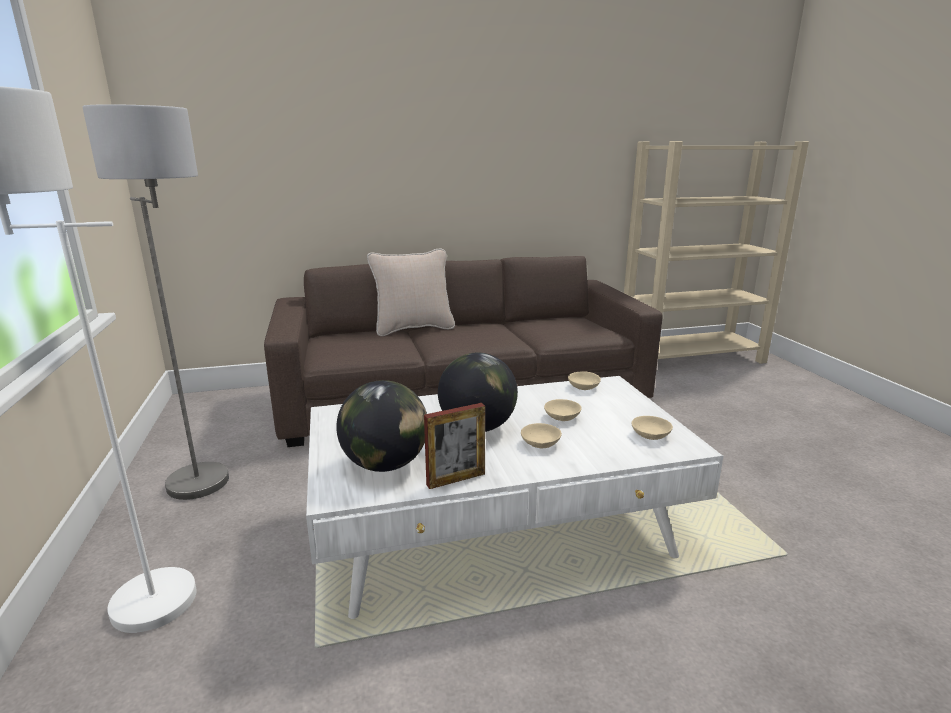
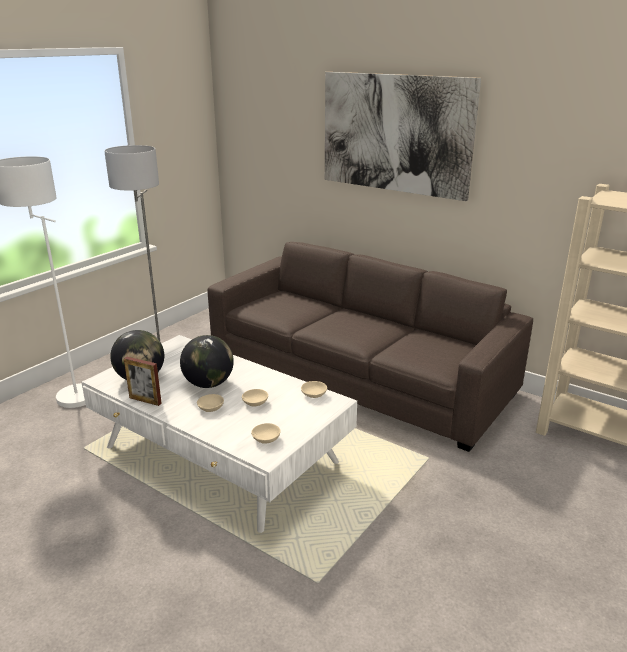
camera: 50 degrees right, 5 degrees up
(413, 329) = (337, 307): beige pillow -> none
(433, 112) = (395, 133): none -> picture

